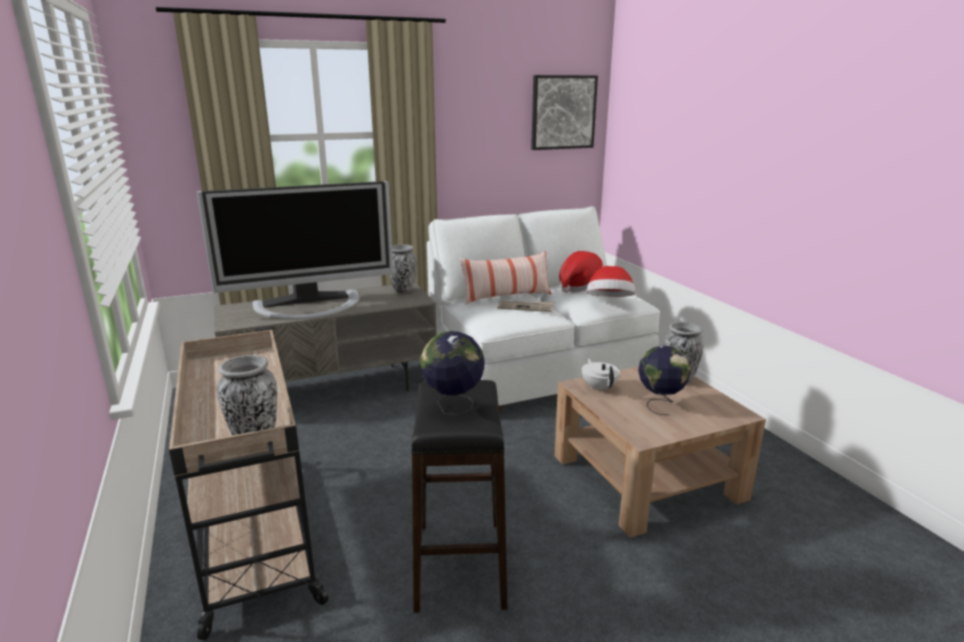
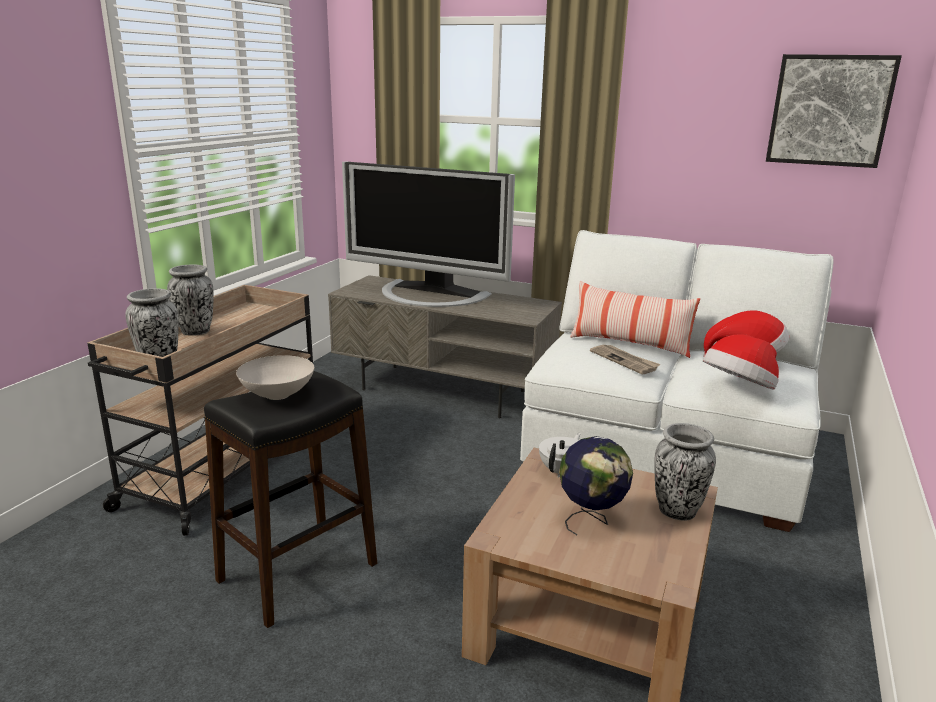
camera: 45 degrees right, 0 degrees up
(403, 290) = (532, 306): vase -> vase (195, 332)
(453, 407) = (276, 395): globe -> white bowl

